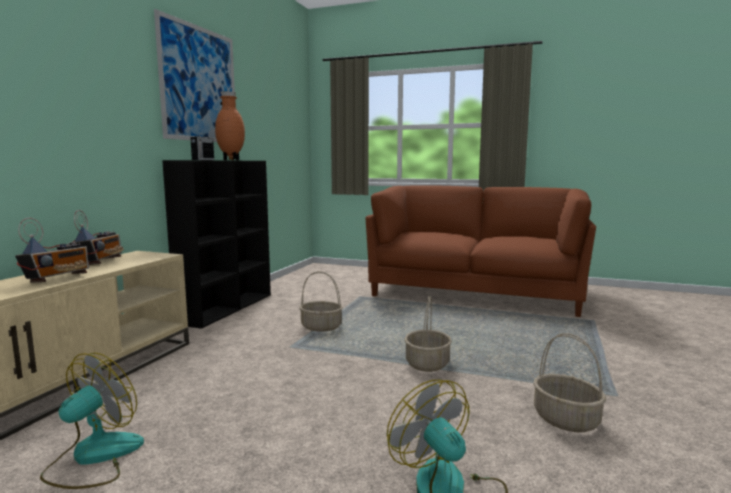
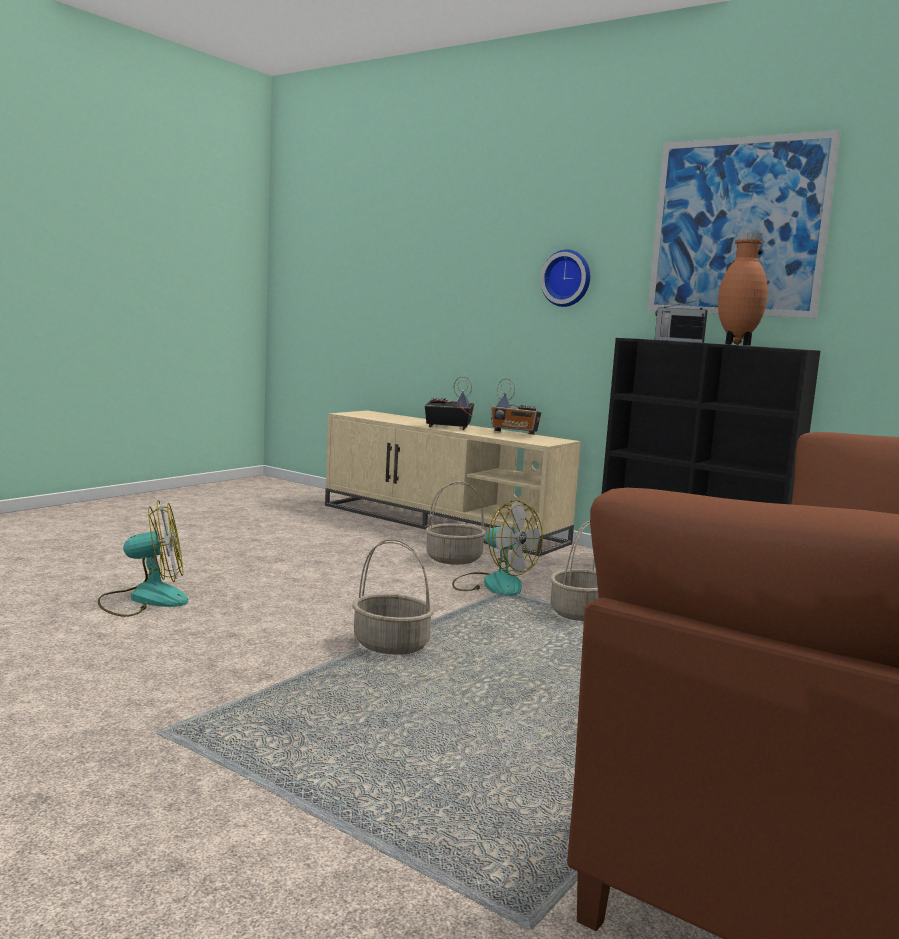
camera: 105 degrees right, 0 degrees up
(58, 278) = (447, 427): radio -> radio turned 150 degrees clockwise
(93, 457) = (325, 531): fan -> fan (493, 584)
(99, 107) = (567, 278): none -> wall clock
(567, 420) = (160, 675): basket -> basket (453, 559)

